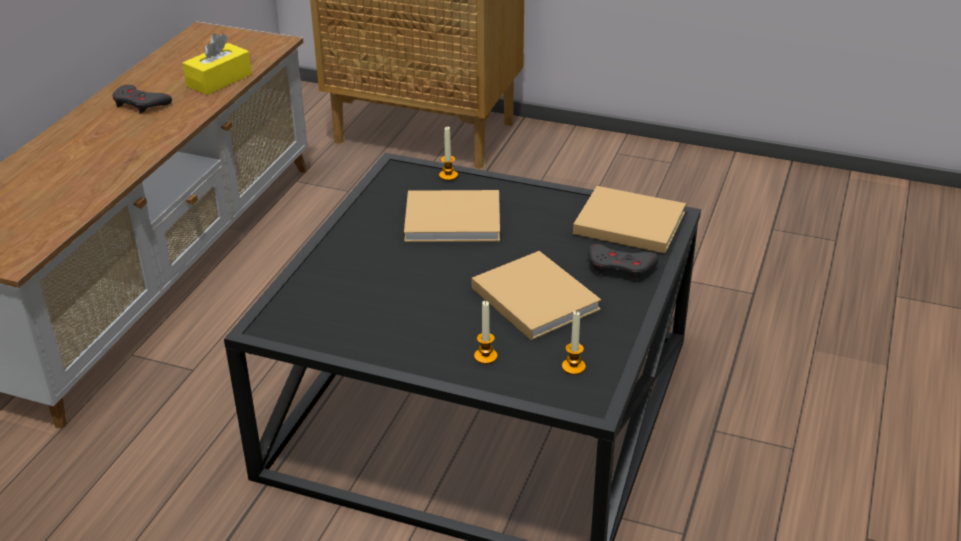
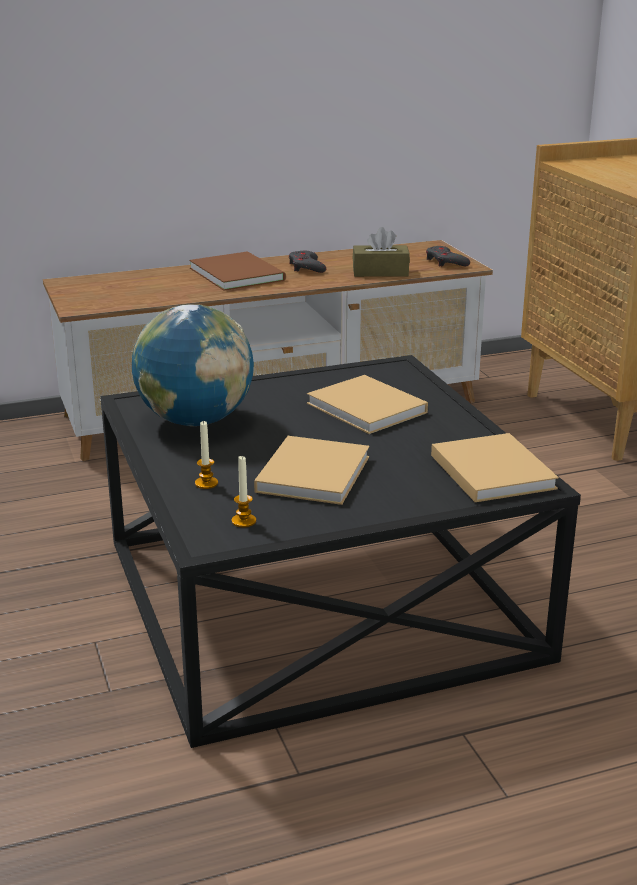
camera: 50 degrees right, 10 degrees down
(89, 140) = (237, 273): none -> brown book
(219, 80) = (380, 272): yellow tissue box -> brown tissue box
(358, 310) = (195, 421): none -> globe
(448, 175) = (423, 384): candle -> none
(620, 267) = (417, 491): grey game controller -> grey game controller (445, 262)

